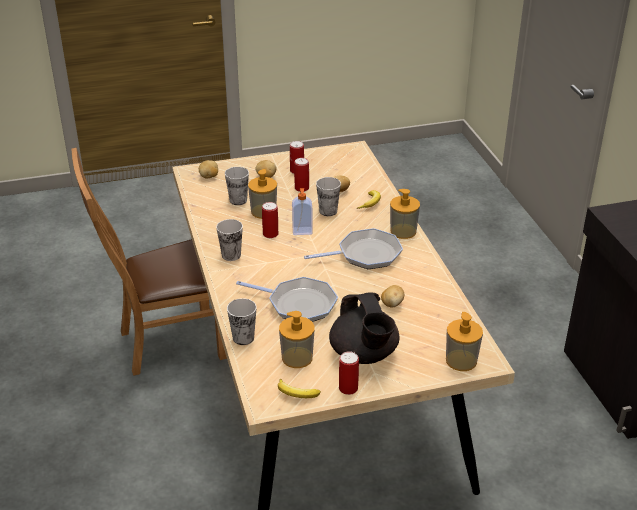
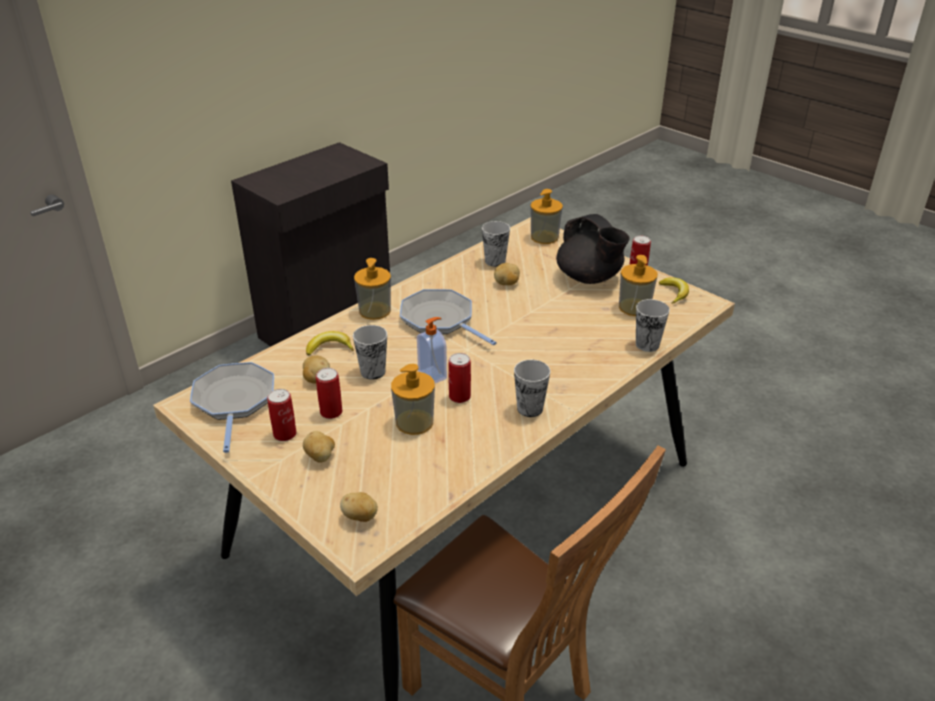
camera: 120 degrees left, 0 degrees up
(238, 200) = (404, 456): cup -> cup (495, 261)
(298, 304) = (563, 332): frying pan -> frying pan (234, 401)
(364, 354) = (589, 278): black teapot -> black teapot turned 105 degrees clockwise

